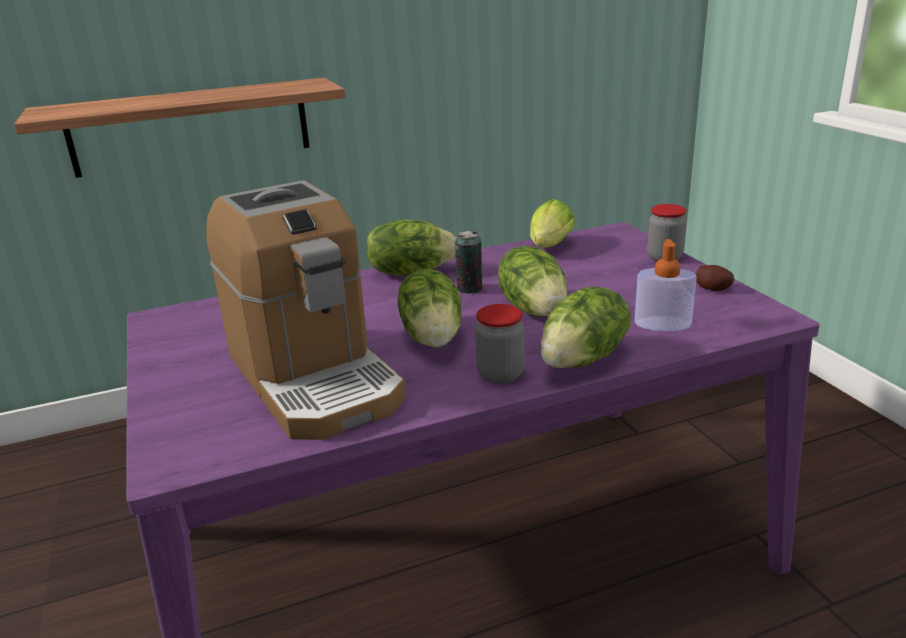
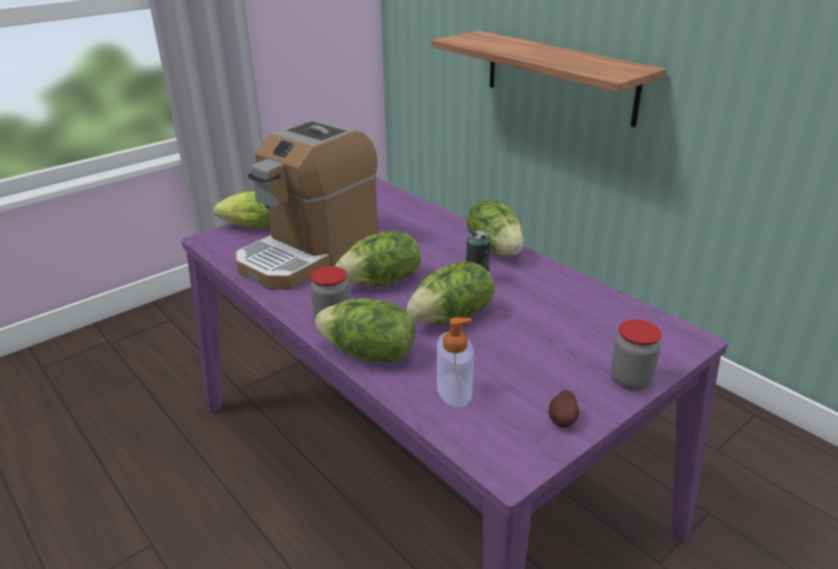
camera: 70 degrees right, 5 degrees up
(549, 248) = (601, 304): lettuce -> lettuce (248, 227)

